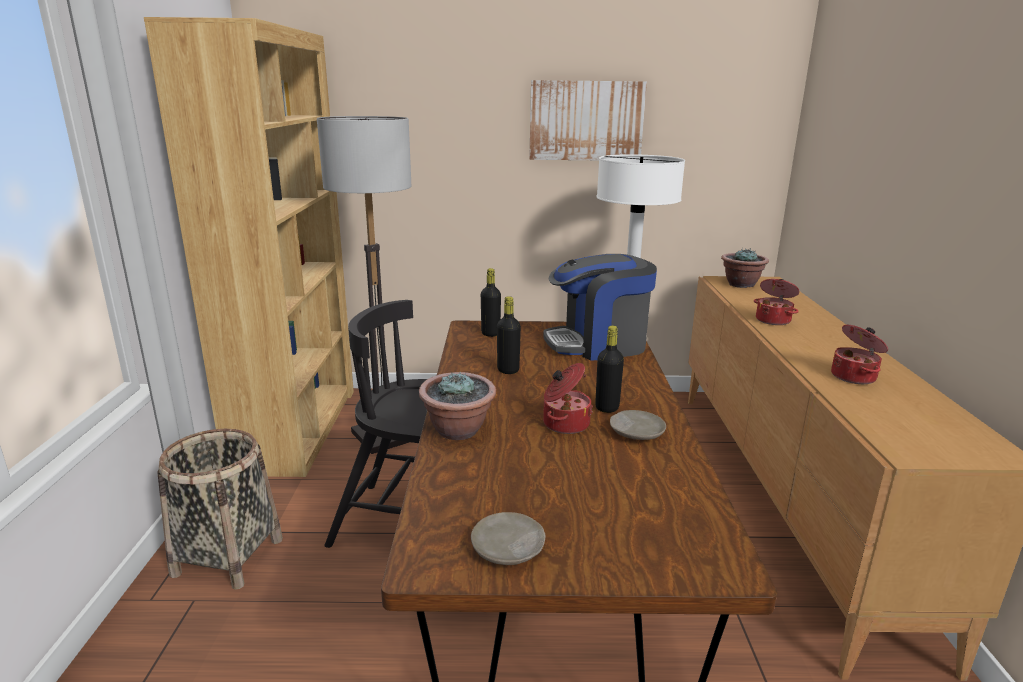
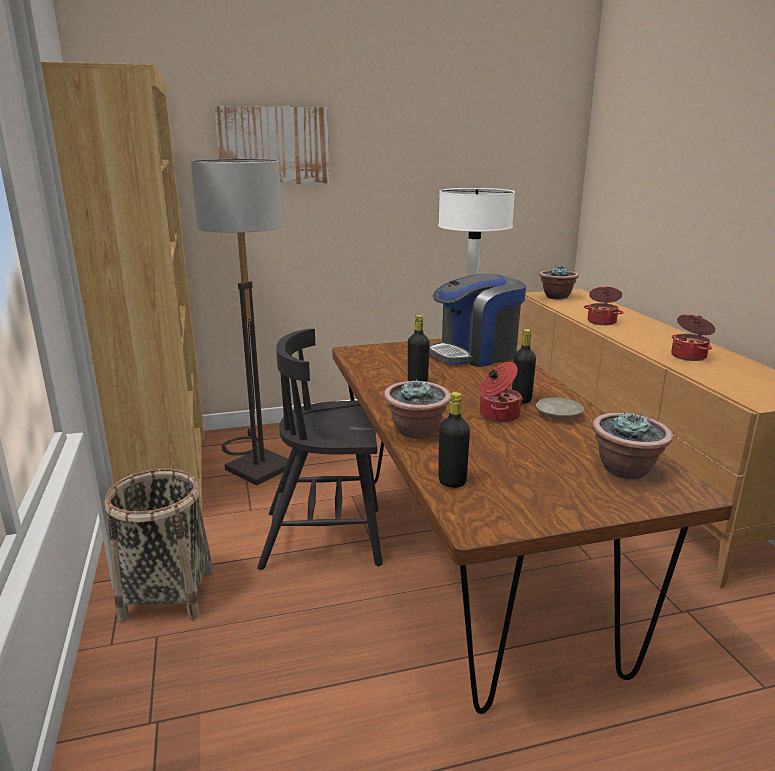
camera: 15 degrees left, 0 degrees up
(490, 333) = (377, 355): black bottle -> black bottle (452, 482)
(508, 549) = (529, 506): beige plate -> none
(586, 121) = (414, 159): picture -> picture (273, 146)
(665, 520) = (626, 470): none -> potted plant

